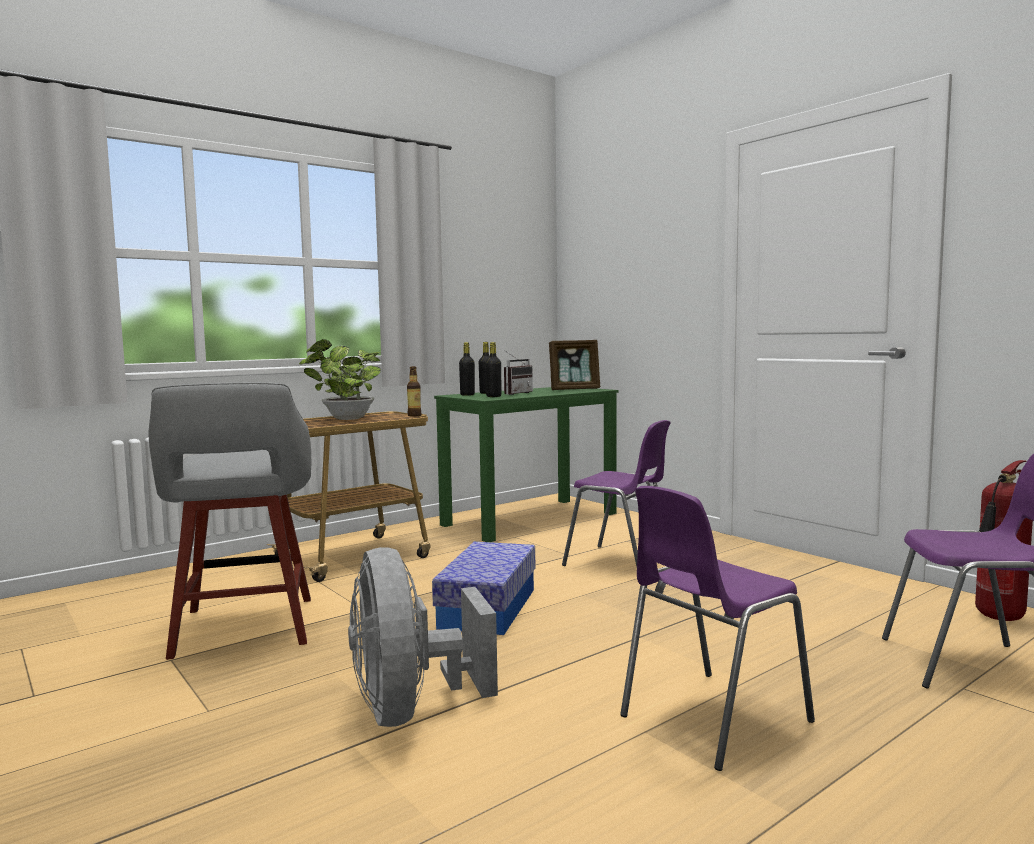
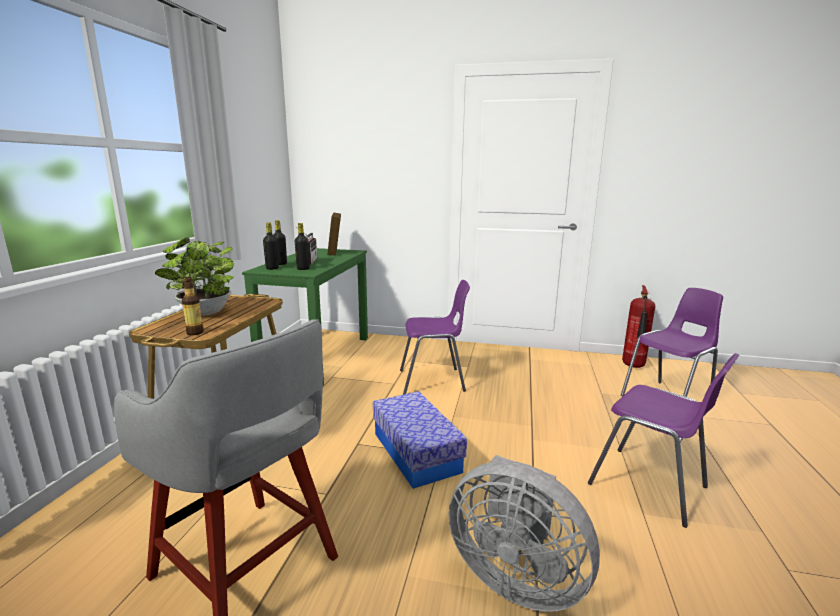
camera: 40 degrees left, 10 degrees up
(414, 415) = (267, 299): bottle -> bottle (195, 332)
(575, 389) = (335, 252): picture frame -> picture frame turned 135 degrees clockwise
(710, 719) = (650, 487): purple chair -> purple chair turned 60 degrees counterclockwise

